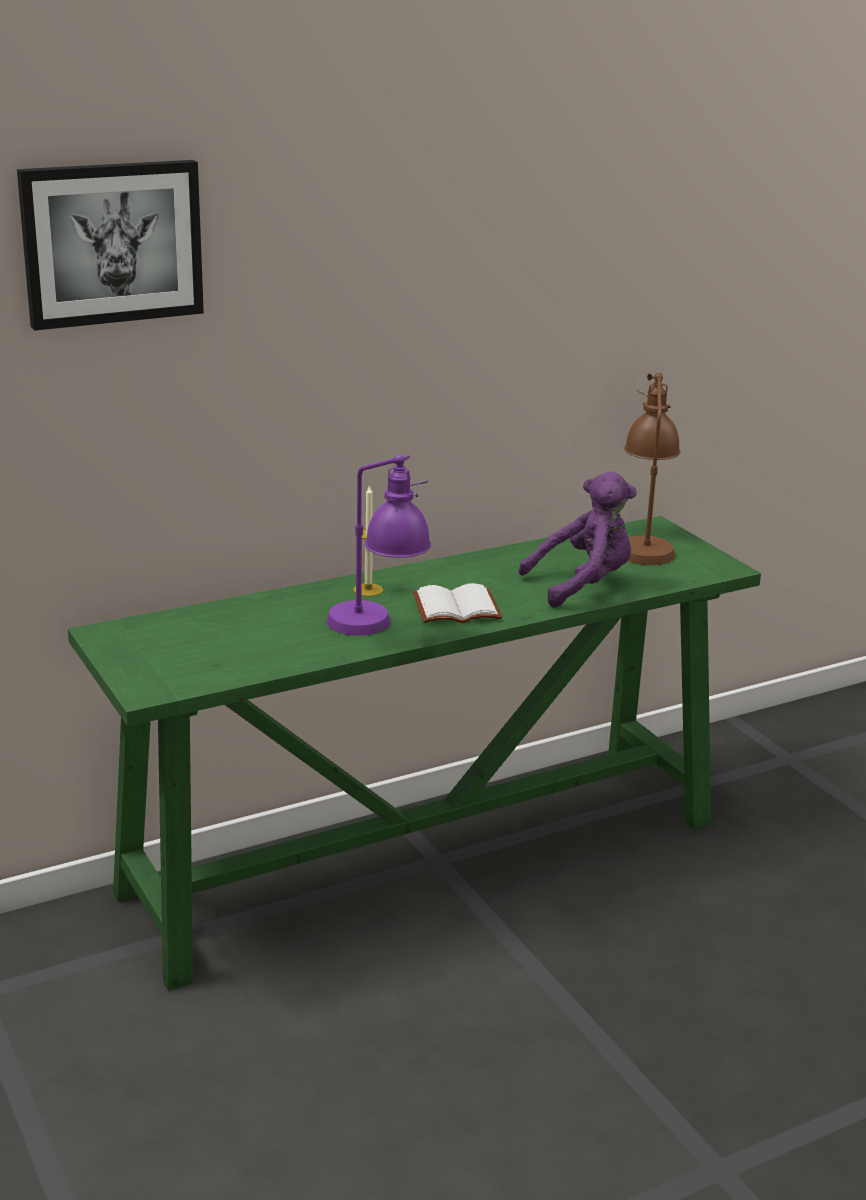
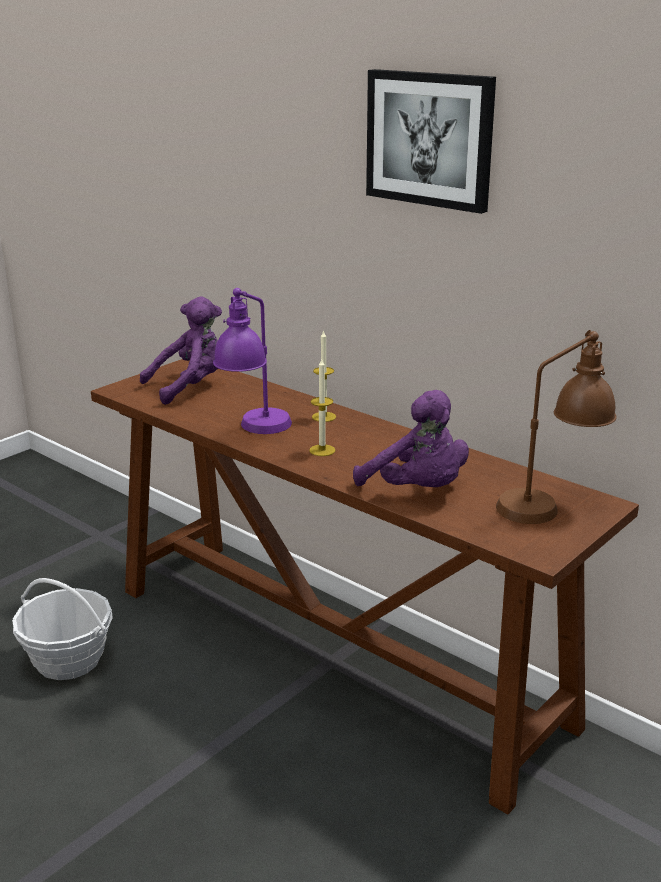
camera: 70 degrees right, 0 degrees up
(112, 243) = (218, 101): picture -> picture (430, 139)
(192, 645) = (190, 387): none -> purple plush toy
(298, 1065) = (68, 660): none -> basket
(428, 857) = (333, 655): green console table -> brown console table
(457, 607) = (322, 450): white book -> candle

